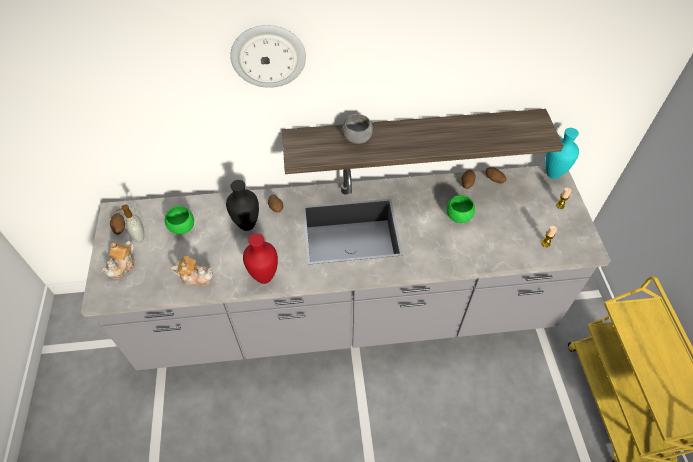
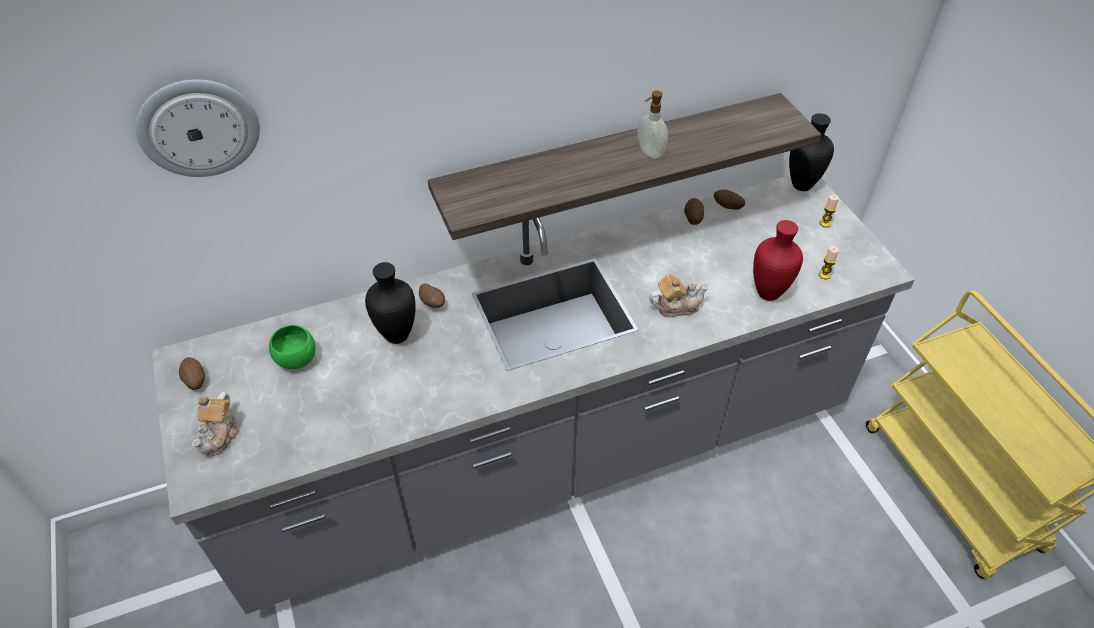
camera: 15 degrees left, 5 degrees down
(138, 235) = (230, 385): soap dispenser -> soap dispenser (649, 152)
(196, 277) = (343, 425): teapot -> teapot (676, 306)
(263, 277) = (447, 402): red vase -> red vase (766, 293)
(268, 56) = (405, 66): wall clock -> wall clock (199, 127)
(357, 138) = (541, 173): grey bowl -> none
(458, 216) = (697, 263): green bowl -> none
(552, 173) = (800, 185): turquoise vase -> black vase

